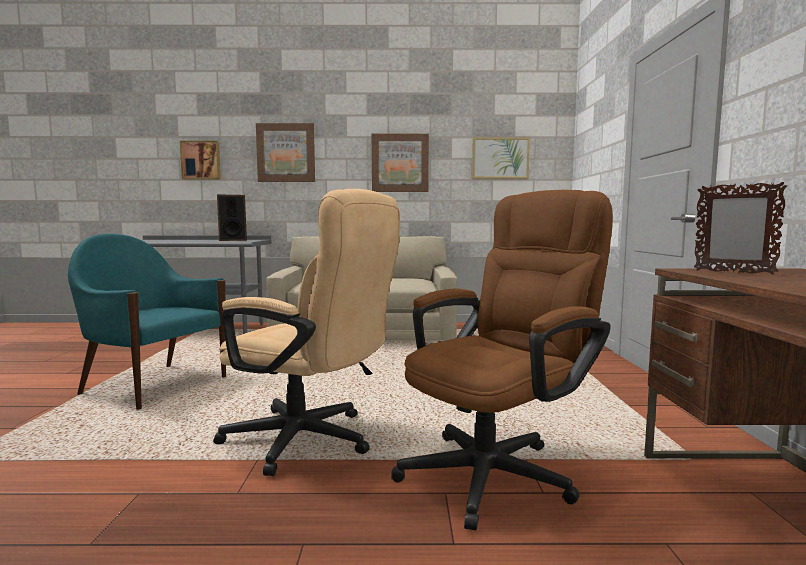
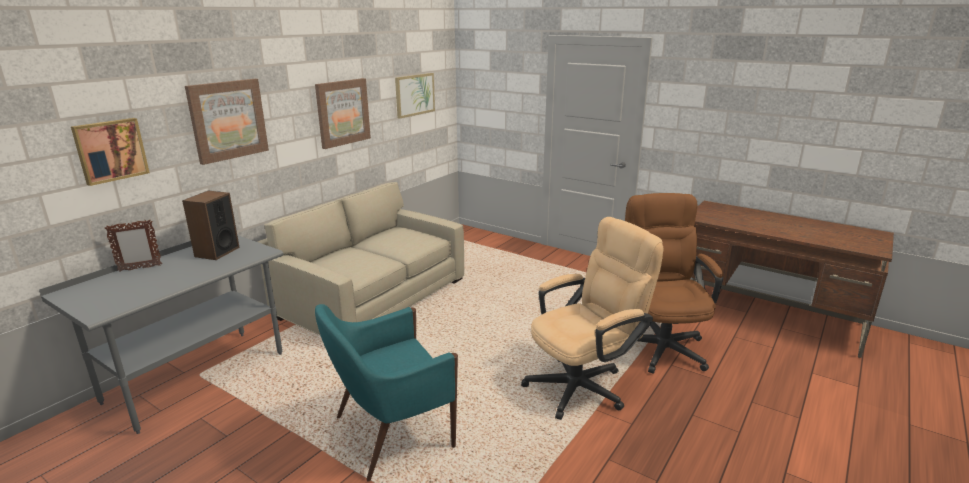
camera: 55 degrees left, 15 degrees up
(733, 272) = (713, 216): picture frame -> picture frame (140, 268)

